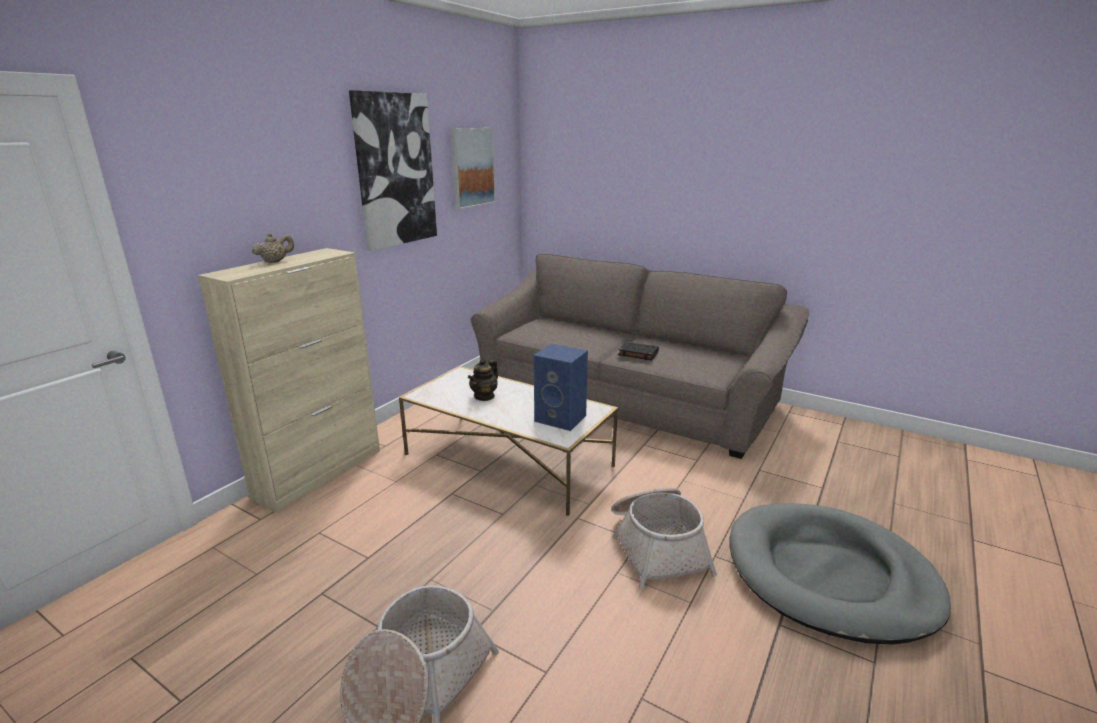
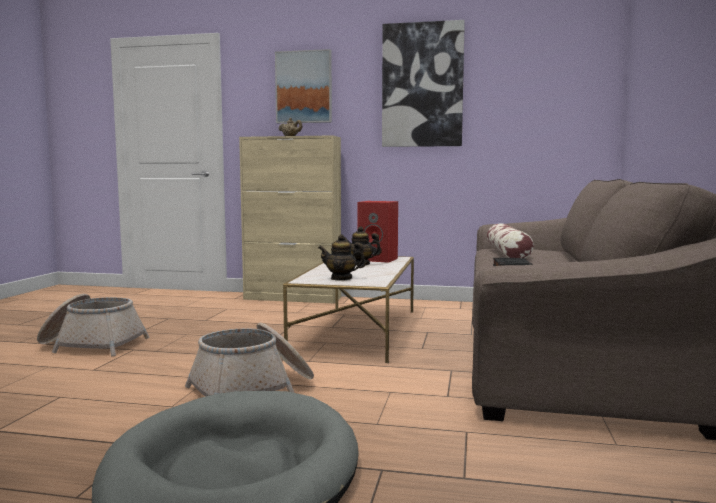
camera: 70 degrees right, 15 degrees down
(462, 383) = (379, 259): none -> red speaker
(472, 167) = (530, 86): picture -> picture (304, 87)
(555, 336) = (508, 253): none -> pillow
(562, 418) = (341, 278): blue speaker -> teapot

